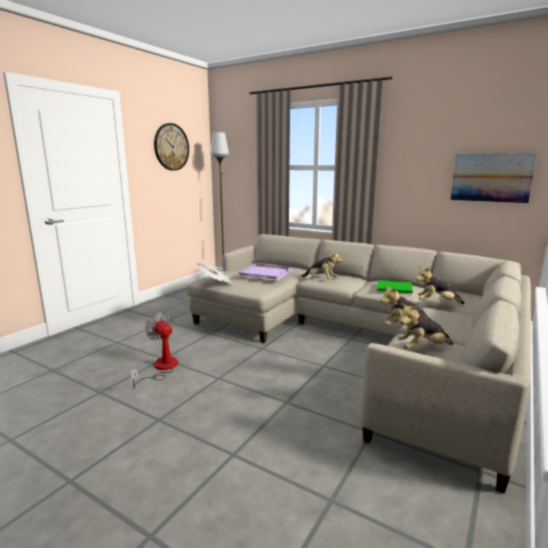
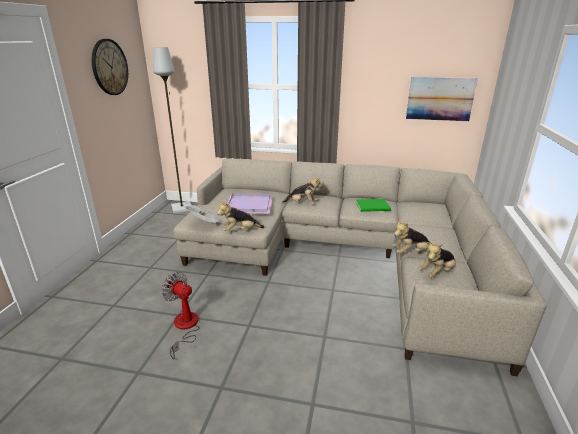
camera: 20 degrees left, 10 degrees up
(436, 303) = (414, 219): plush toy -> plush toy (240, 231)

